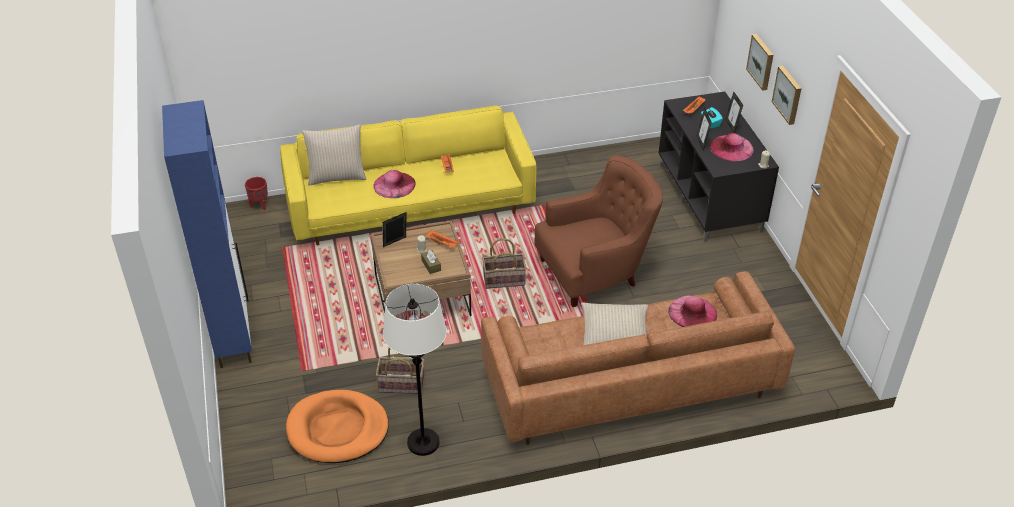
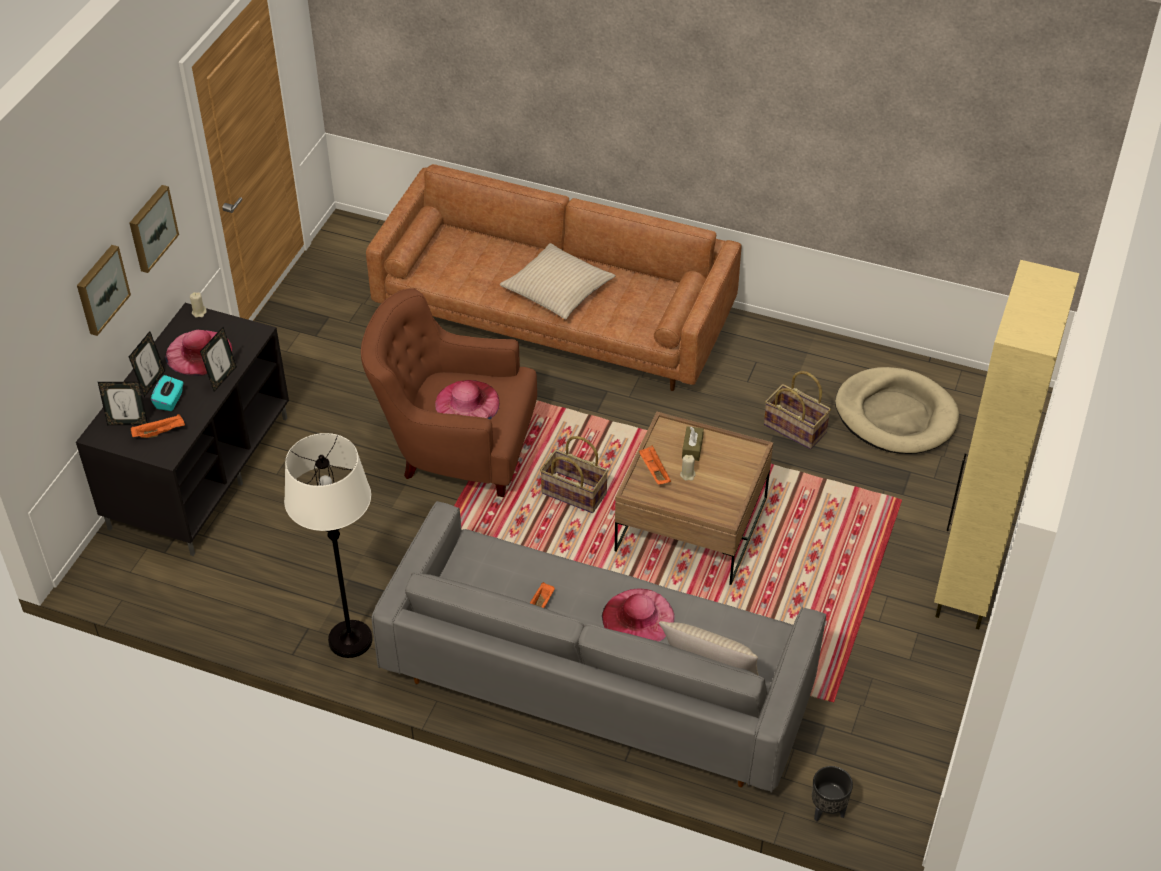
camera: 145 degrees left, 5 degrees up
(233, 338) = (967, 585): blue cabinet -> beige cabinet
(260, 205) = (827, 811): red planter -> black planter
(337, 429) = (895, 415): orange dog bed -> beige dog bed
(395, 243) = (713, 502): picture frame -> picture frame (128, 422)
(410, 205) = (598, 680): yellow sofa -> grey sofa
(423, 442) = (812, 361): white floor lamp -> white floor lamp (350, 640)
(692, 313) = (454, 271): pink hat -> pink hat (467, 403)

